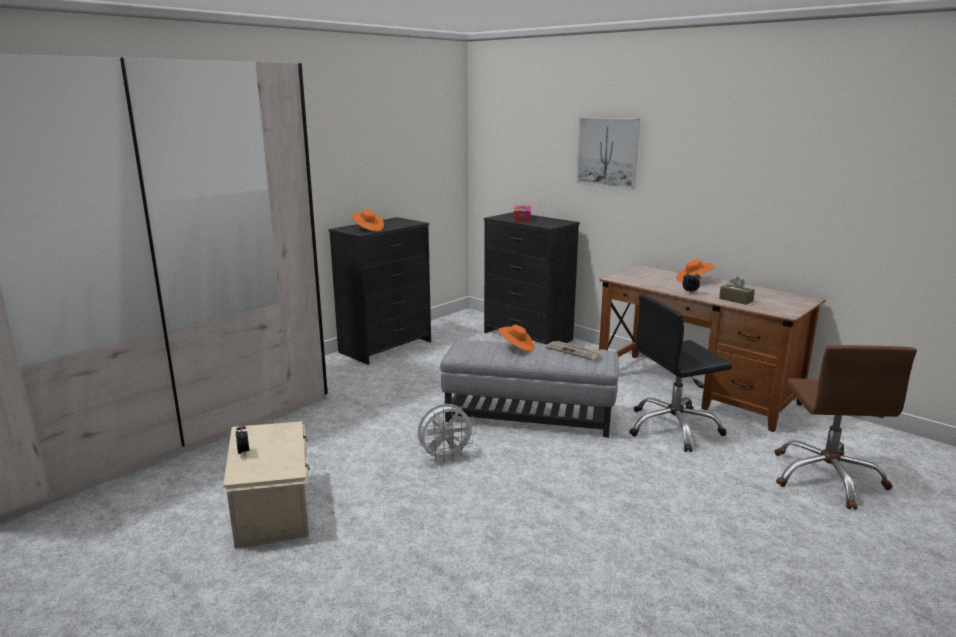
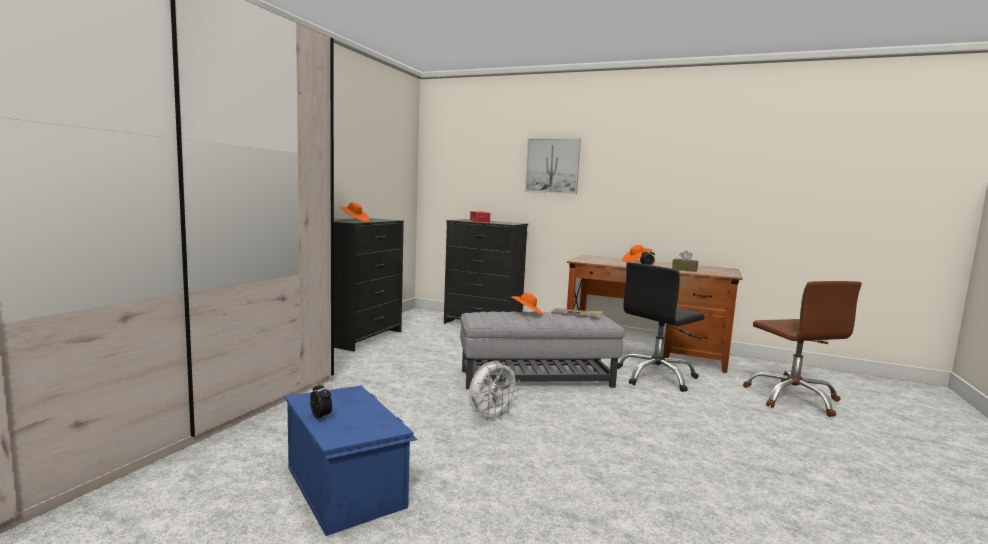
camera: 20 degrees left, 10 degrees down
(274, 508) = (346, 485): beige storage box -> blue storage box

